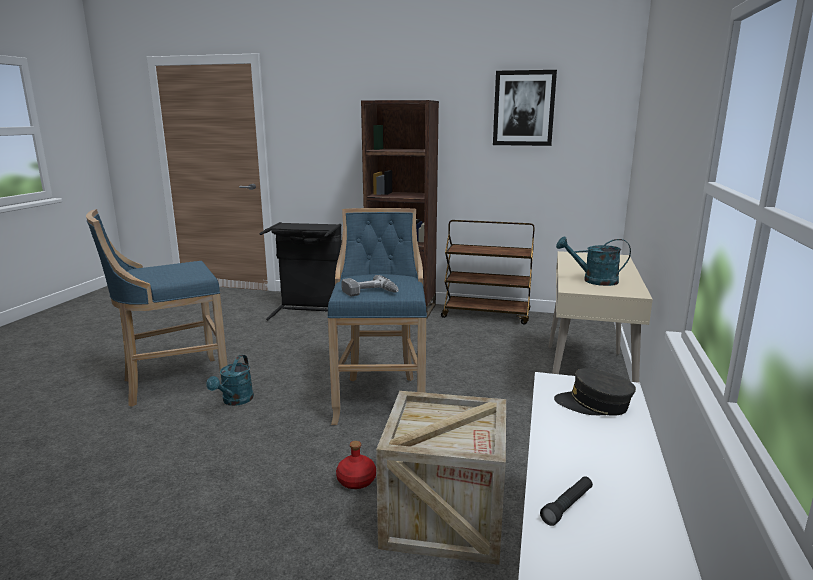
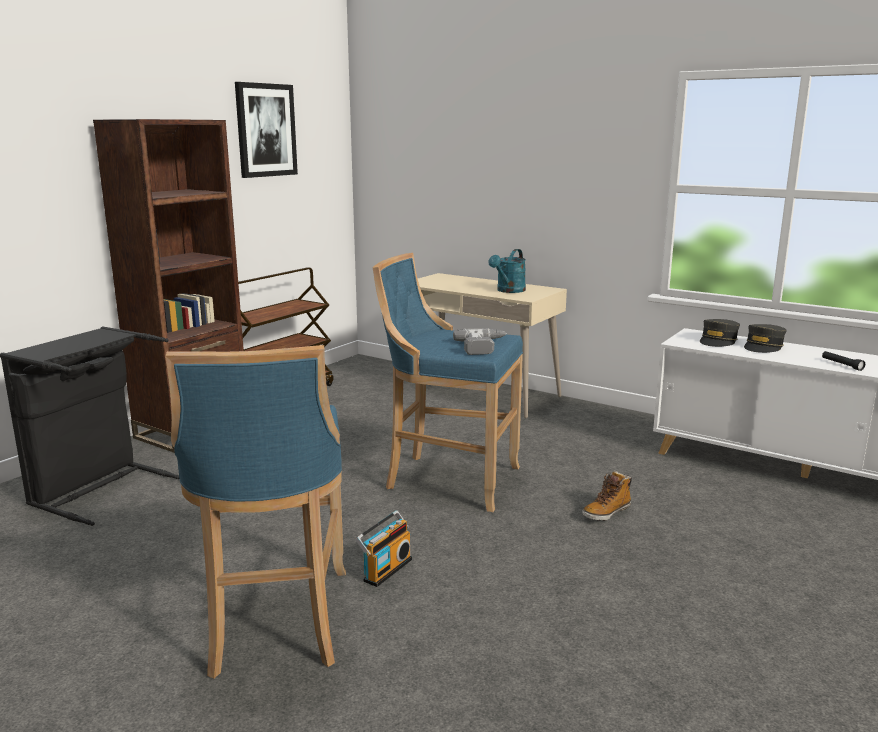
camera: 70 degrees left, 0 degrees up
(235, 401) = (385, 569): turquoise watering can -> radio
(356, 481) = (606, 512): red bottle -> boot
(444, 516) = (667, 485): crate -> none
(603, 437) = (763, 346): none -> grey cap

